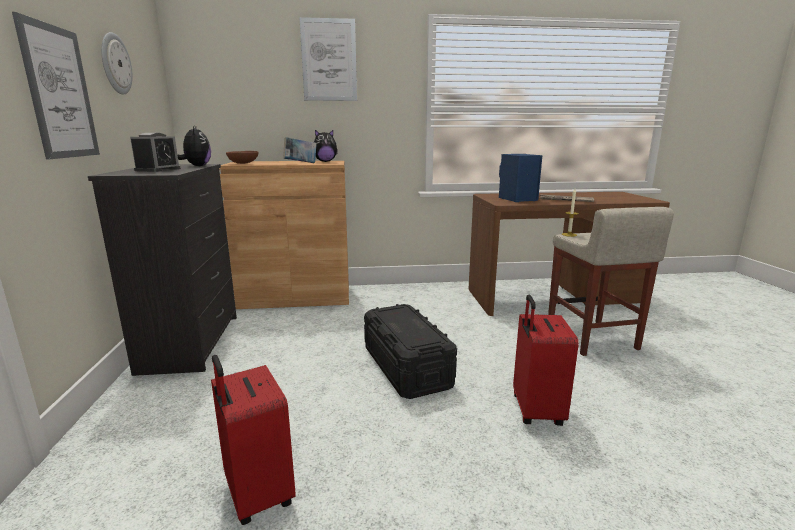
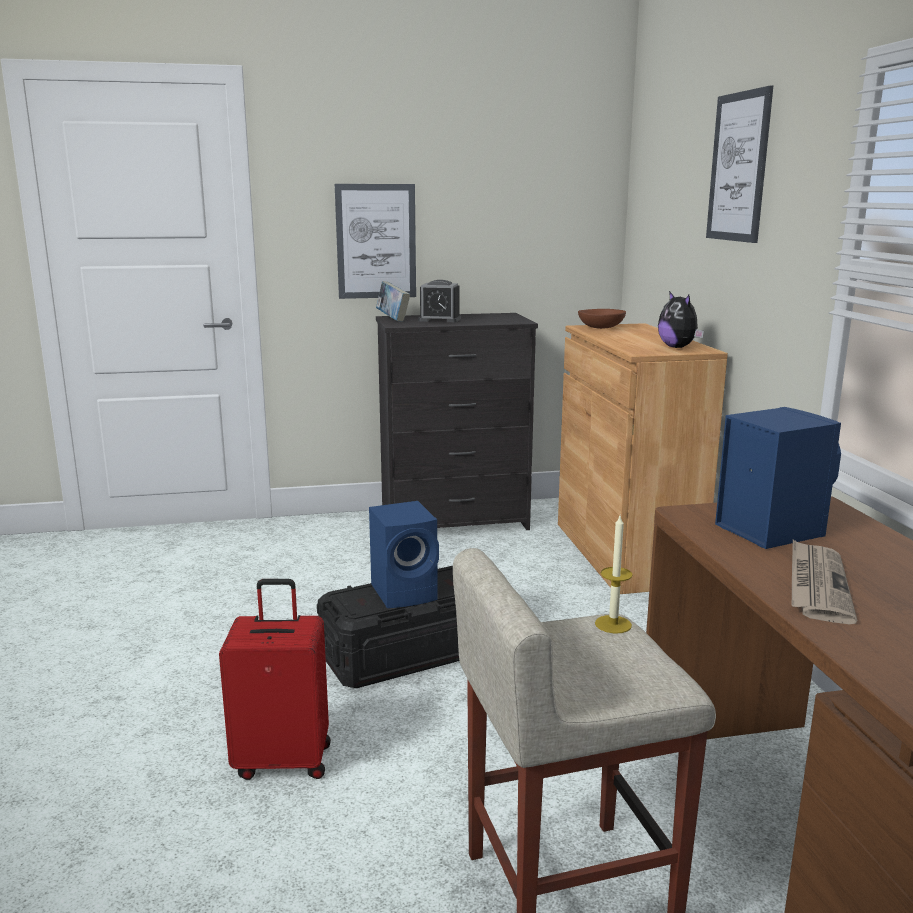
camera: 85 degrees right, 0 degrees up
(115, 64) = (485, 201): wall clock -> none
(197, 166) = (490, 322): plush toy -> none
(256, 495) = (195, 595): red suitcase -> none
(300, 163) = (624, 342): book -> book (393, 319)
(408, 325) = (406, 592): none -> blue speaker

